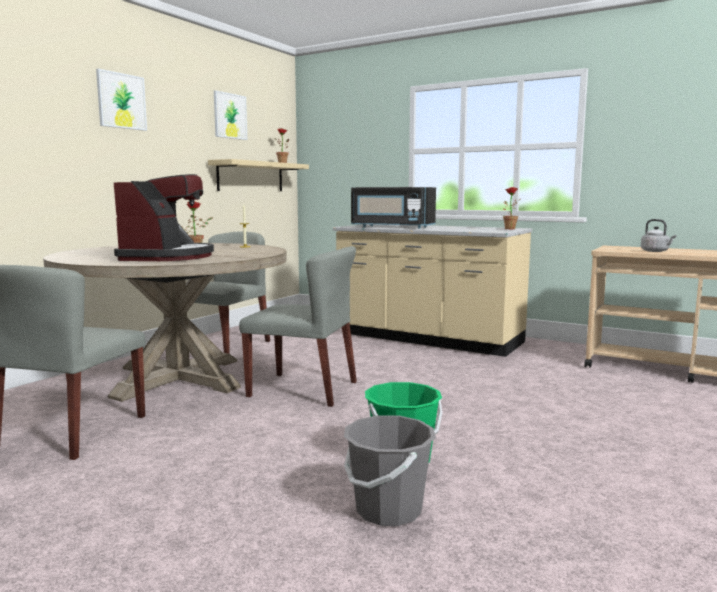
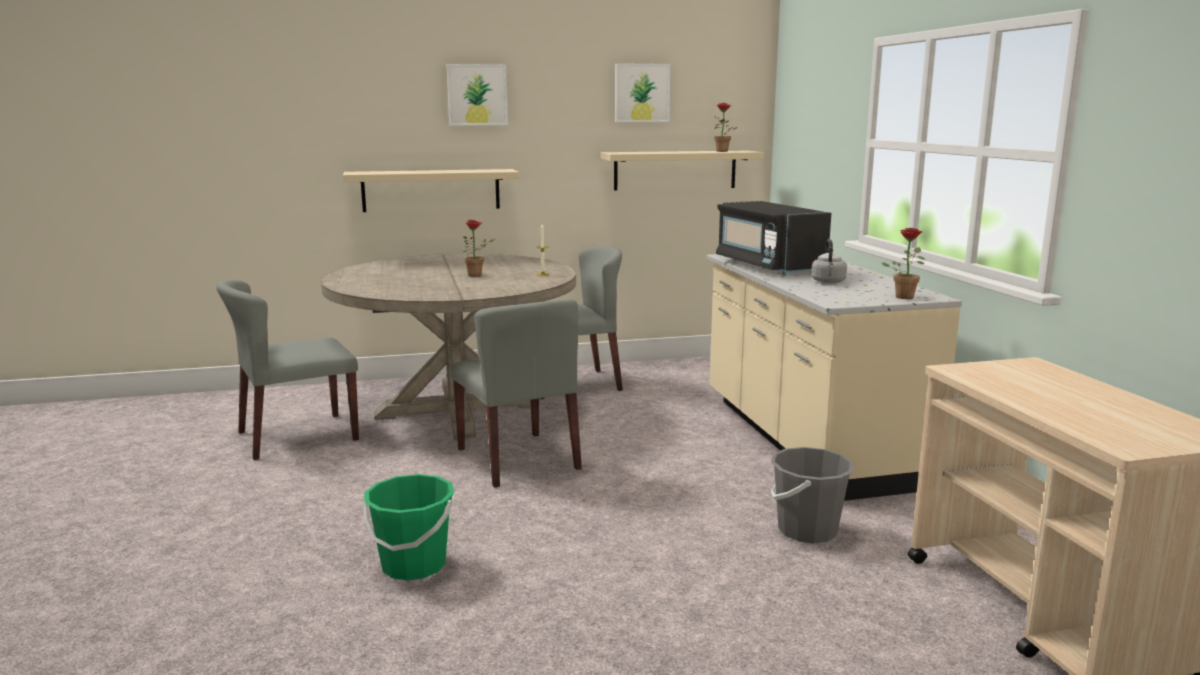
camera: 45 degrees right, 5 degrees up
(87, 186) = (431, 190): none -> beige shelf
(168, 257) = (412, 283): coffee machine -> none
(388, 510) = (304, 598): grey bucket -> grey bucket (807, 530)
(656, 251) = (1029, 393): grey kettle -> grey kettle (828, 282)

